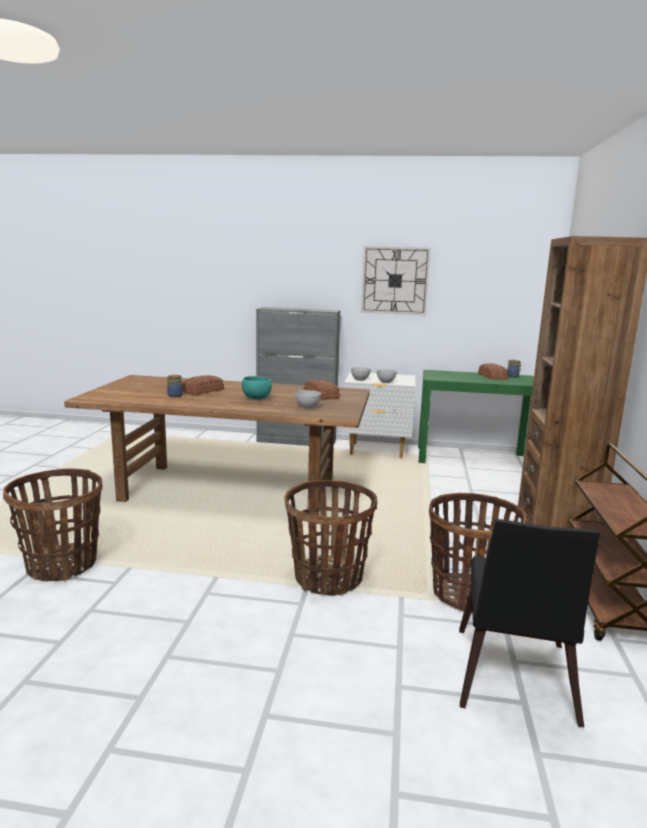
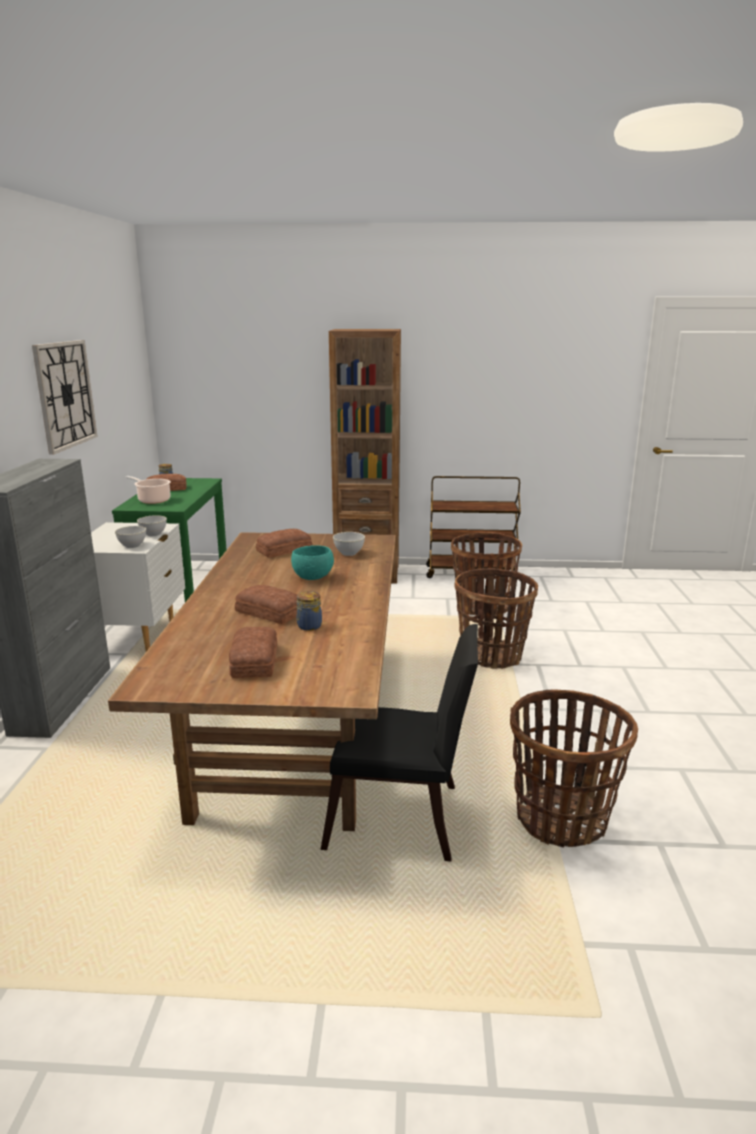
camera: 95 degrees left, 5 degrees up
(141, 388) = (253, 661): none -> bread
(454, 374) = (152, 500): none -> cooking pot
(512, 681) = (570, 602): black chair -> black chair (402, 820)

